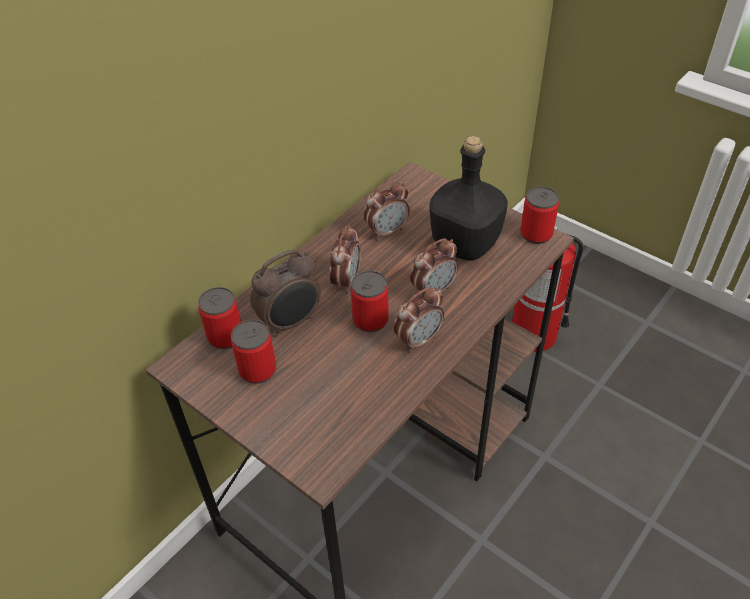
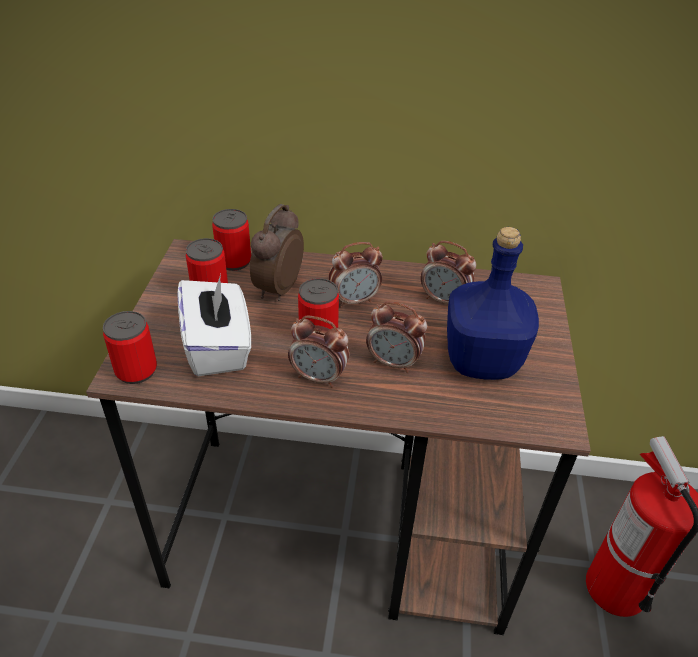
camera: 55 degrees right, 5 degrees down
(291, 322) = (277, 289): alarm clock -> alarm clock turned 90 degrees clockwise
(336, 390) = (218, 347): none -> white tissue box
(463, 244) = (481, 360): black bottle -> blue bottle
(536, 234) = (558, 413): can -> can (136, 370)

